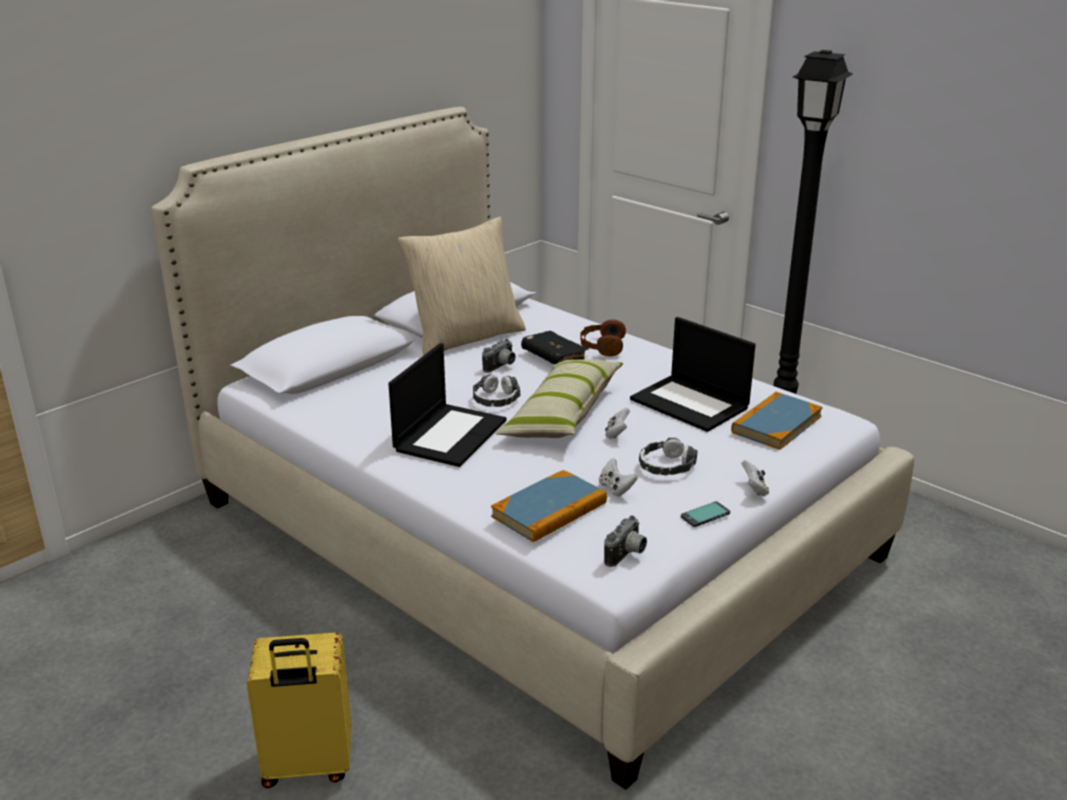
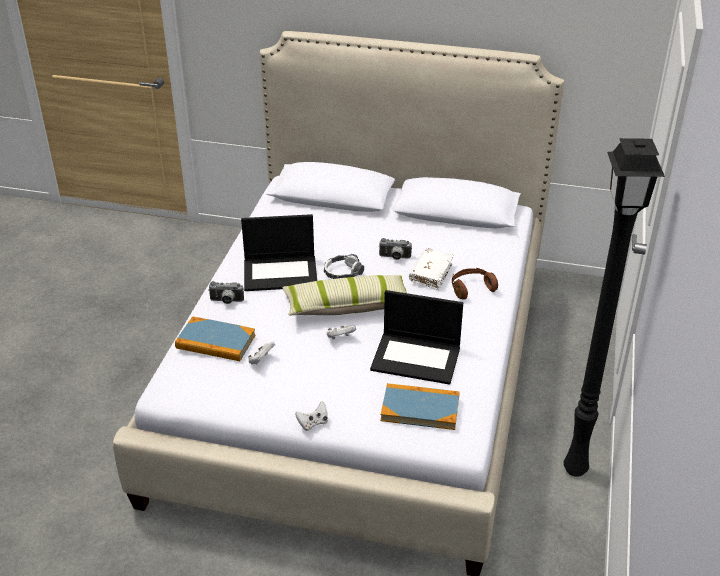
camera: 60 degrees right, 10 degrees up
(307, 766) = (89, 381): yellow suitcase -> none
(465, 337) = (425, 227): beige pillow -> none
(554, 357) = (431, 274): black book -> white book
(627, 555) = (189, 390): camera -> camera (226, 301)
(666, 466) = (312, 373): headphones -> none
(691, 403) = (417, 358): laptop -> laptop turned 90 degrees counterclockwise
(705, 515) = (259, 409): phone -> none

